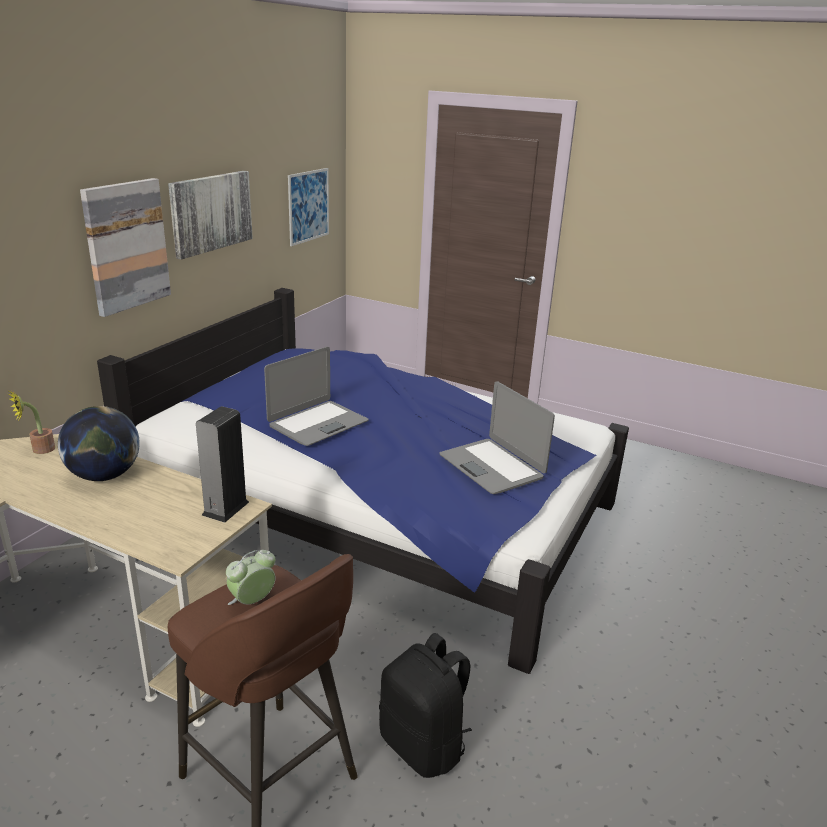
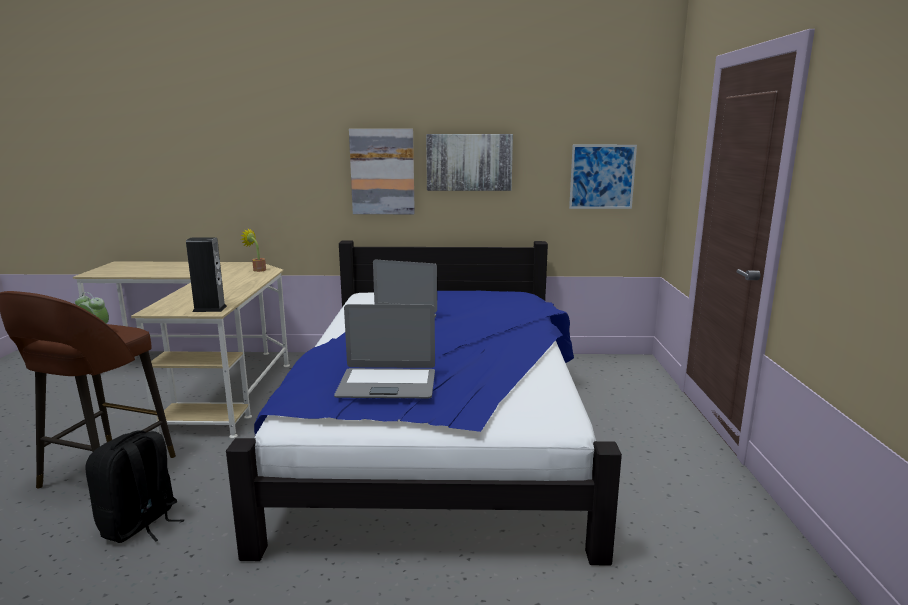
camera: 65 degrees right, 10 degrees down
(104, 476) = (236, 283): globe -> none
(492, 467) = (387, 384): laptop -> laptop turned 120 degrees counterclockwise

